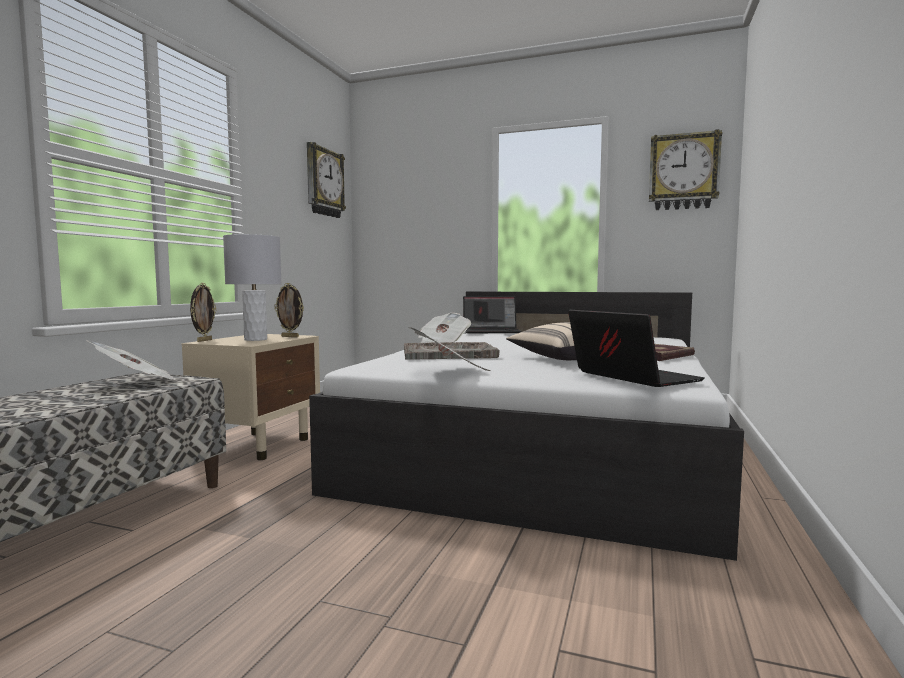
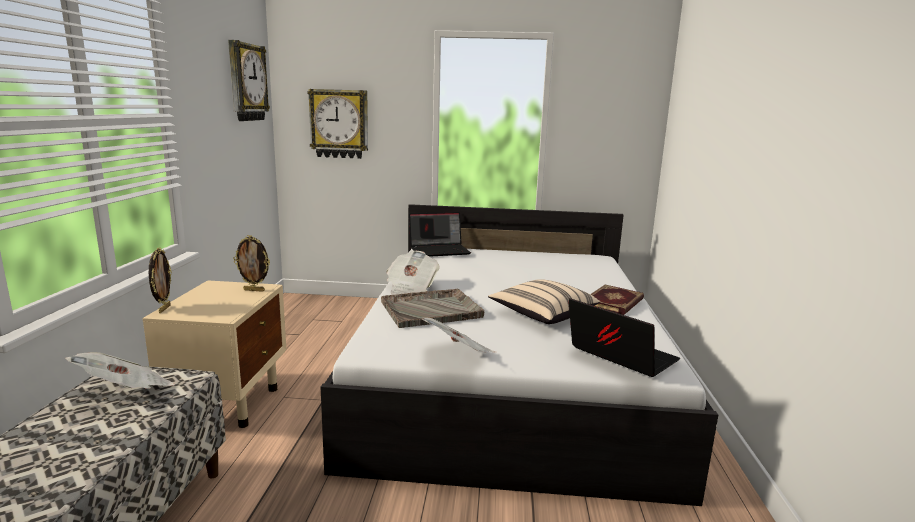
camera: 15 degrees left, 10 degrees up
(255, 339) = (222, 302): grey table lamp -> none
(683, 172) = (620, 97): wall clock -> wall clock (339, 124)

